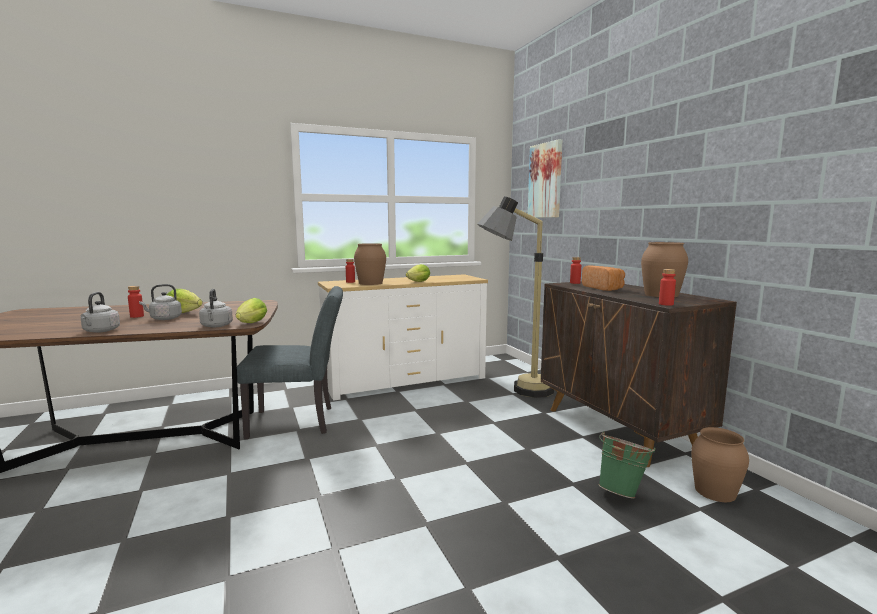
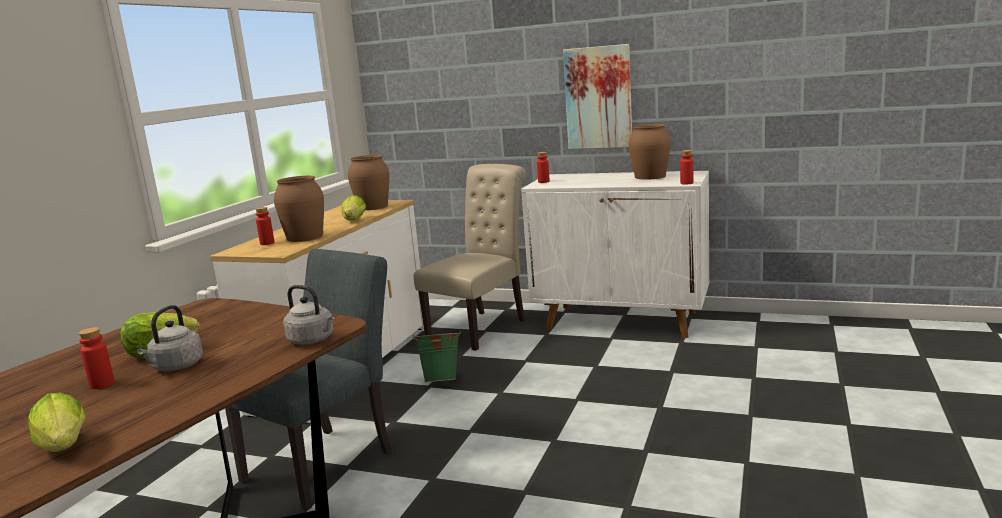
camera: 45 degrees left, 5 degrees up
(100, 331) = (169, 410): grey kettle -> none
(250, 324) = (342, 323): lettuce -> lettuce (65, 449)
(515, 391) = (482, 327): floor lamp -> beige chair
(545, 180) = (432, 62): picture -> picture (598, 97)
(603, 288) = (588, 181): bread -> none
(619, 429) = (622, 321): brown cabinet -> white cabinet
(622, 492) = (705, 360): green bucket -> green bucket (442, 380)
(715, 492) = (745, 333): brown vase -> brown vase (373, 207)

